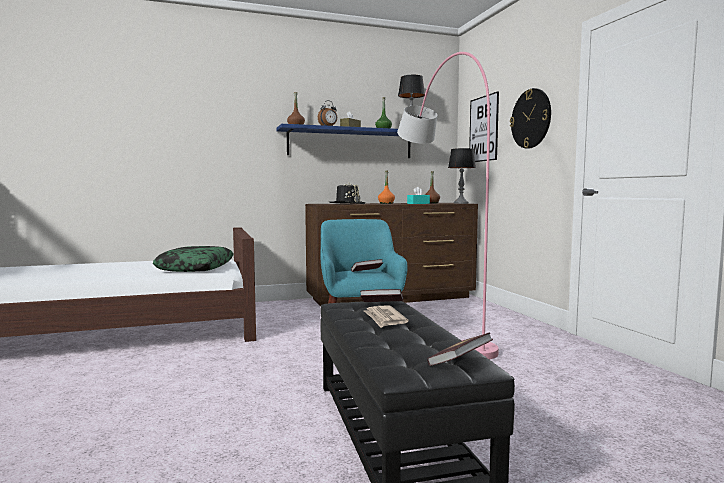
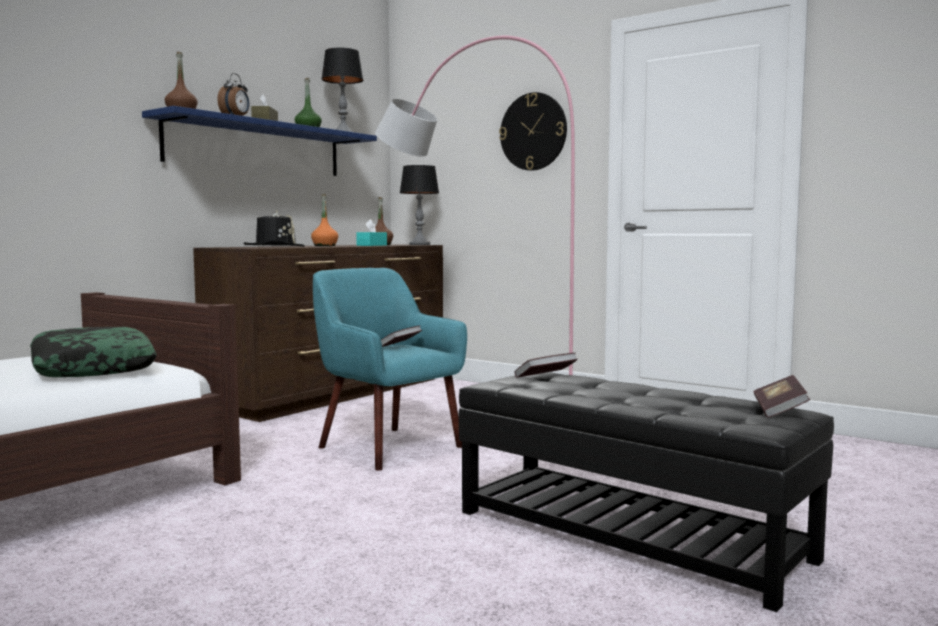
camera: 35 degrees left, 0 degrees up
(384, 319) = (597, 389): newspaper -> none
(483, 129) = (446, 139): picture -> none

